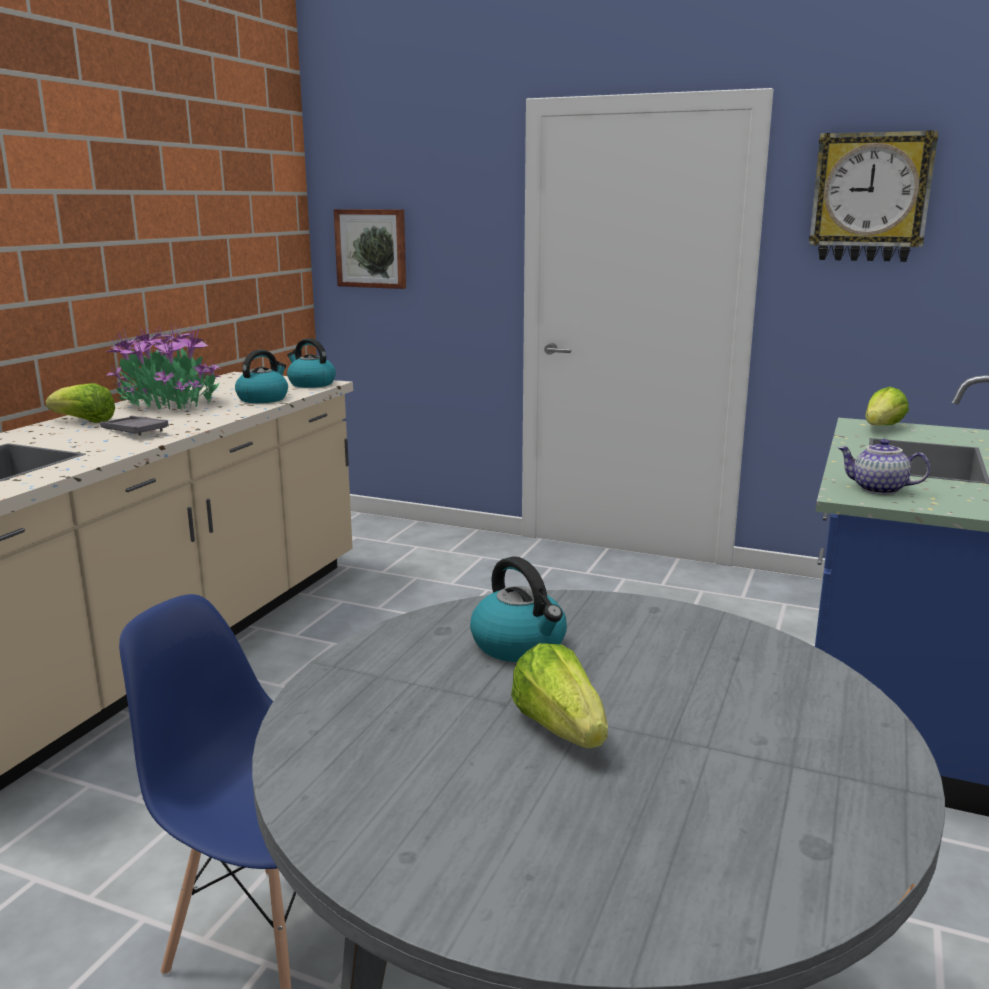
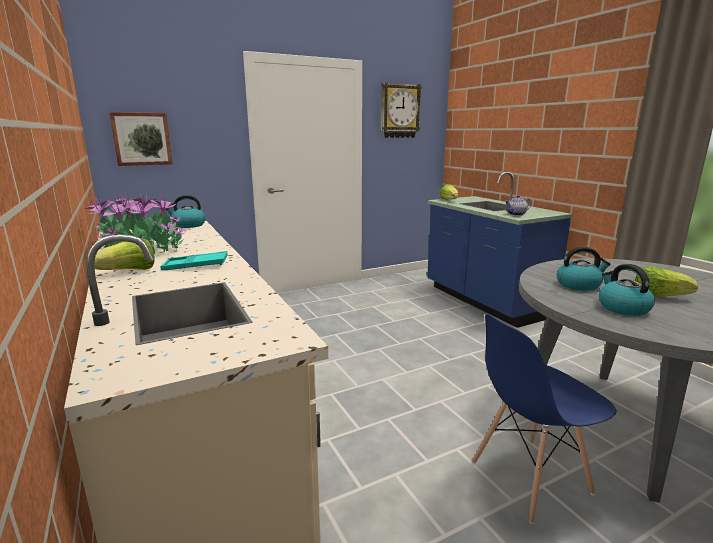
camera: 50 degrees left, 0 degrees up
(134, 431) = (195, 266): grey tray -> turquoise tray
(263, 399) = (195, 236): kettle -> kettle (622, 308)

